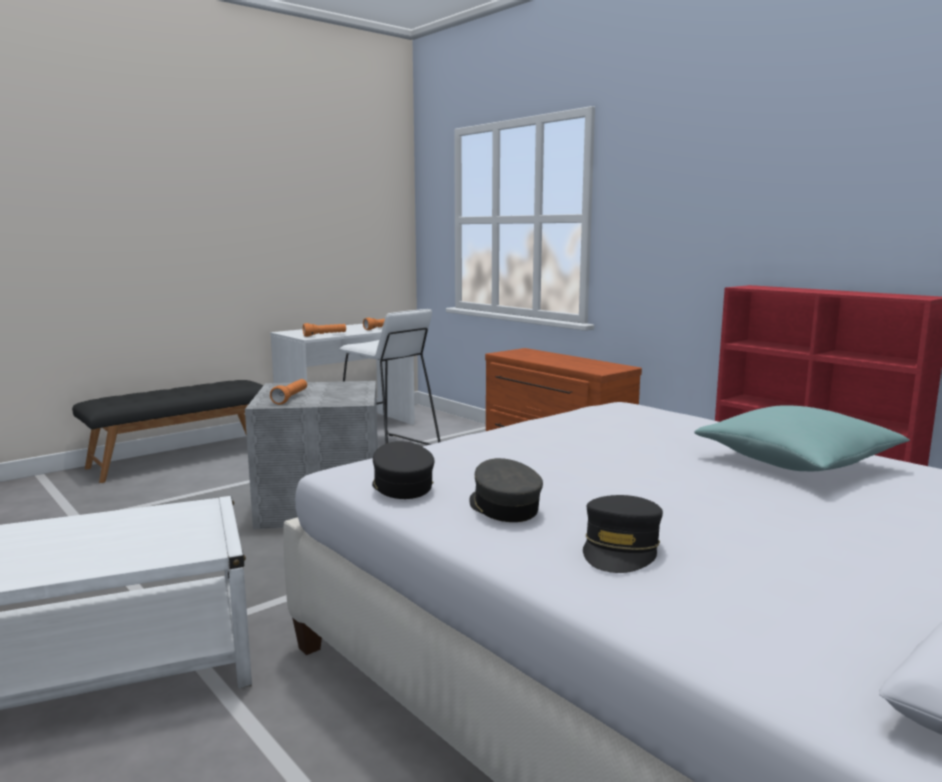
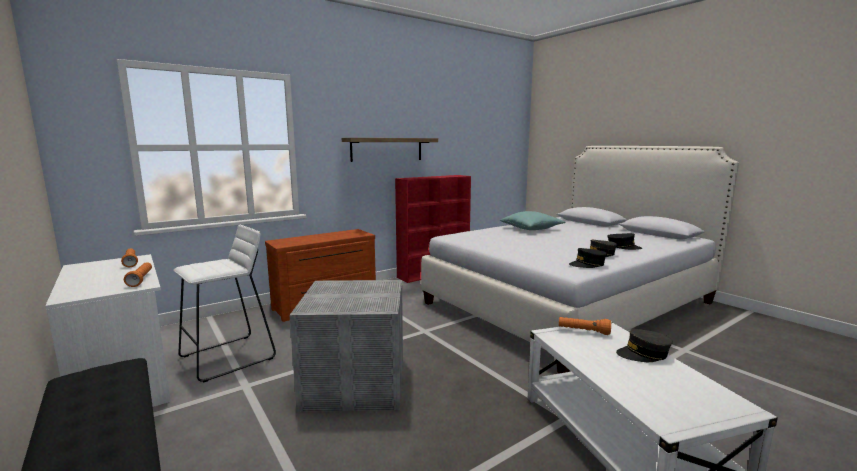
camera: 85 degrees left, 0 degrees up
(90, 559) = (643, 354): none -> grey cap
(290, 398) = (368, 301): orange flashlight -> orange flashlight (583, 331)
(741, 222) = (387, 149): none -> shelf

